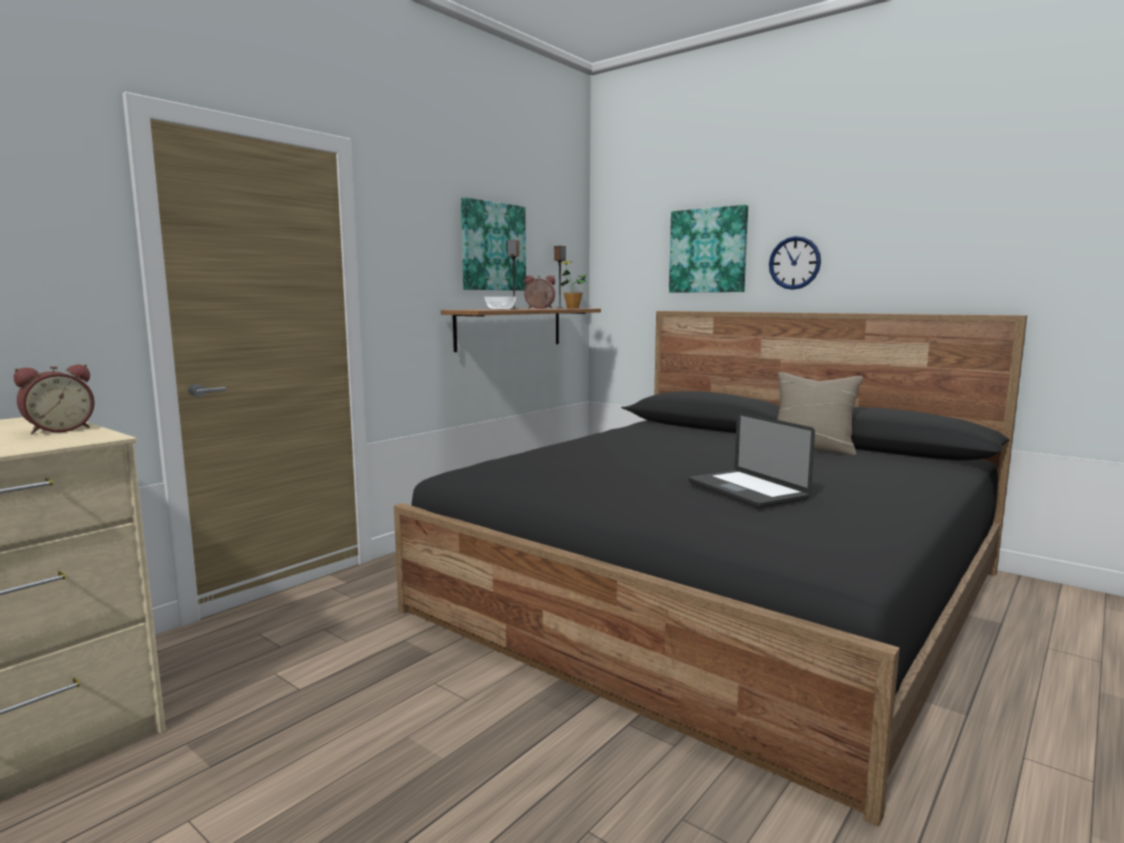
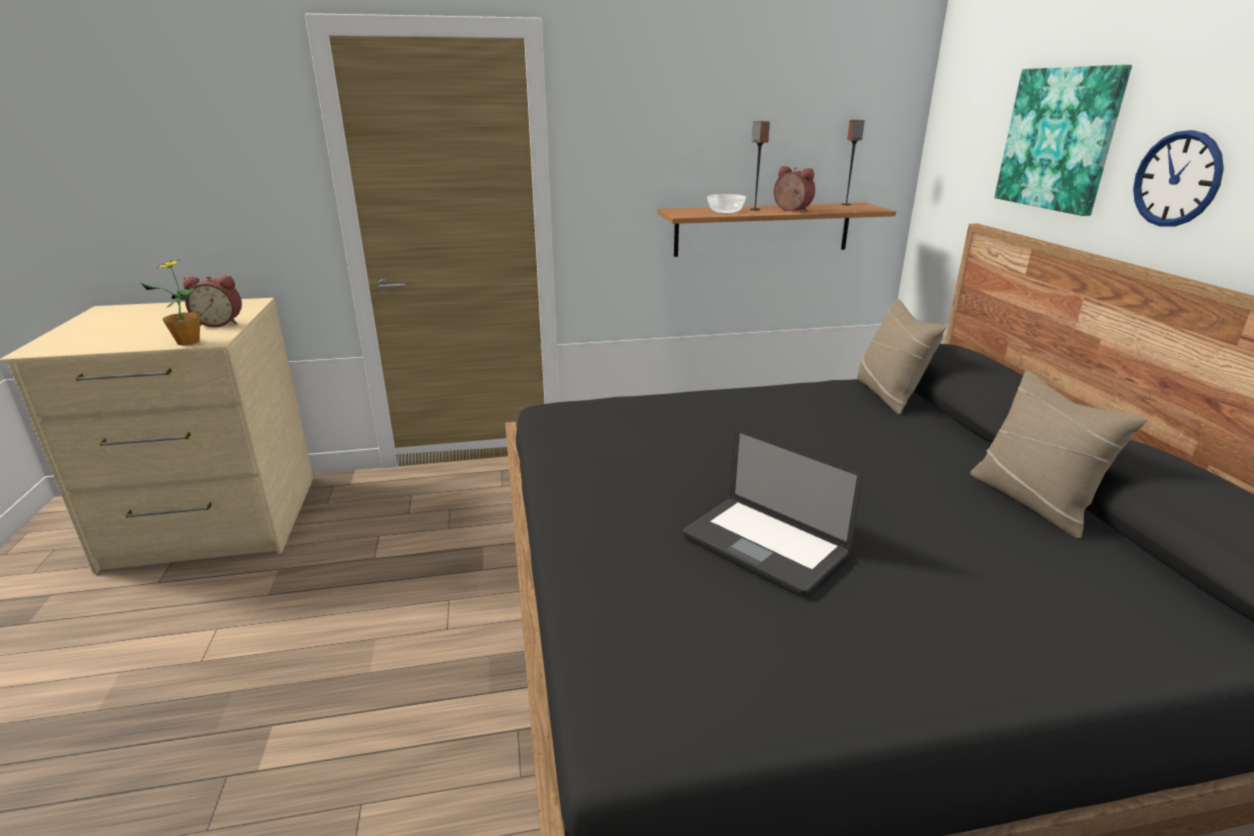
camera: 40 degrees right, 15 degrees up
(492, 246) = (744, 127): picture -> none
(572, 308) = (849, 209): potted plant -> potted plant (188, 342)
(659, 428) = (888, 394): none -> beige pillow
(746, 491) = (763, 546): laptop -> laptop turned 60 degrees counterclockwise

